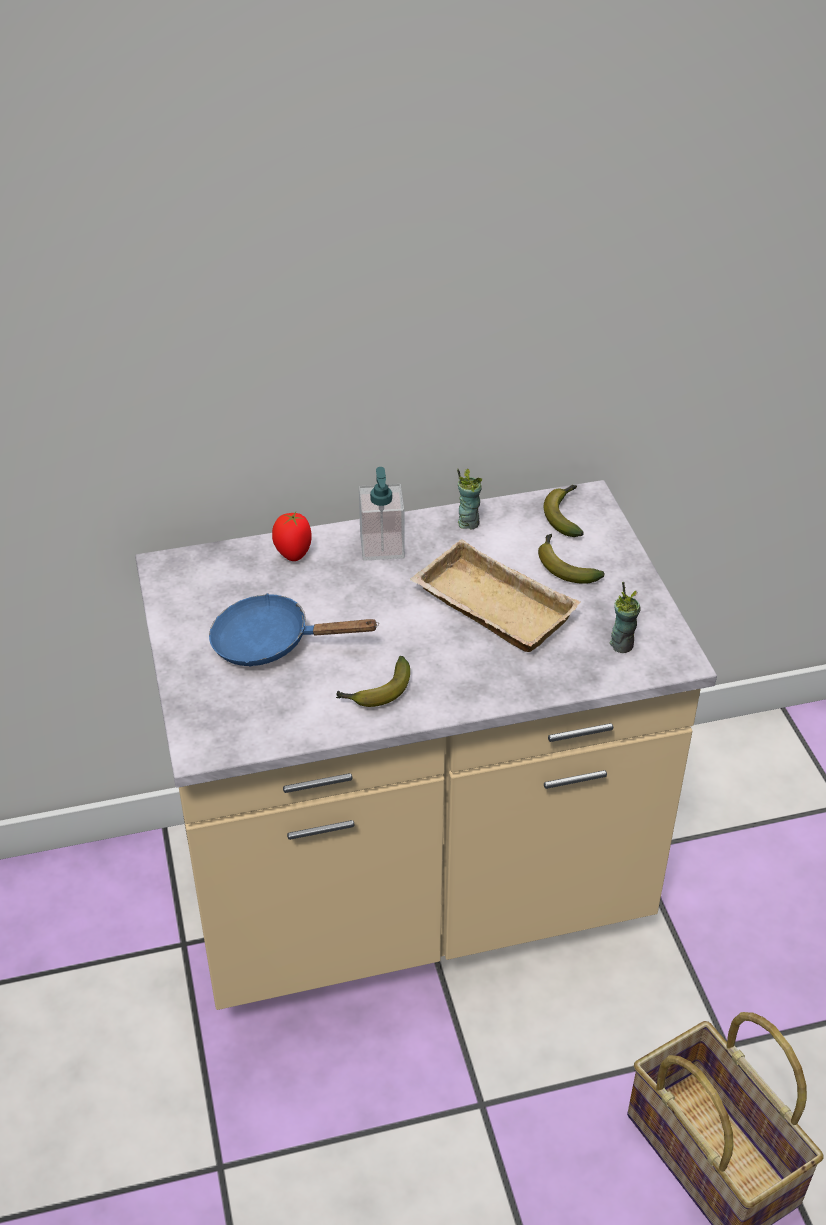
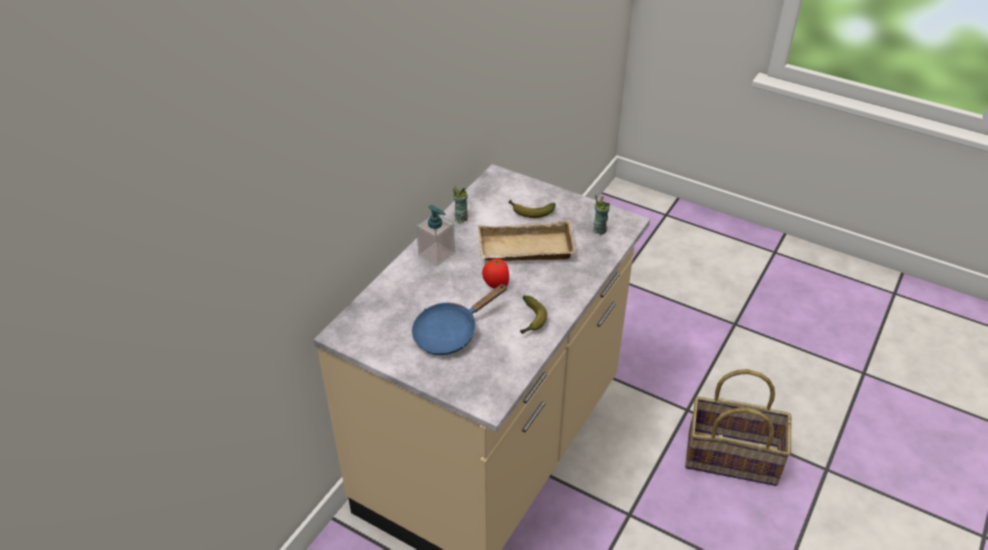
camera: 45 degrees left, 0 degrees up
(293, 554) = (398, 285): tomato -> tomato (496, 285)
(565, 515) = (498, 189): banana -> none

